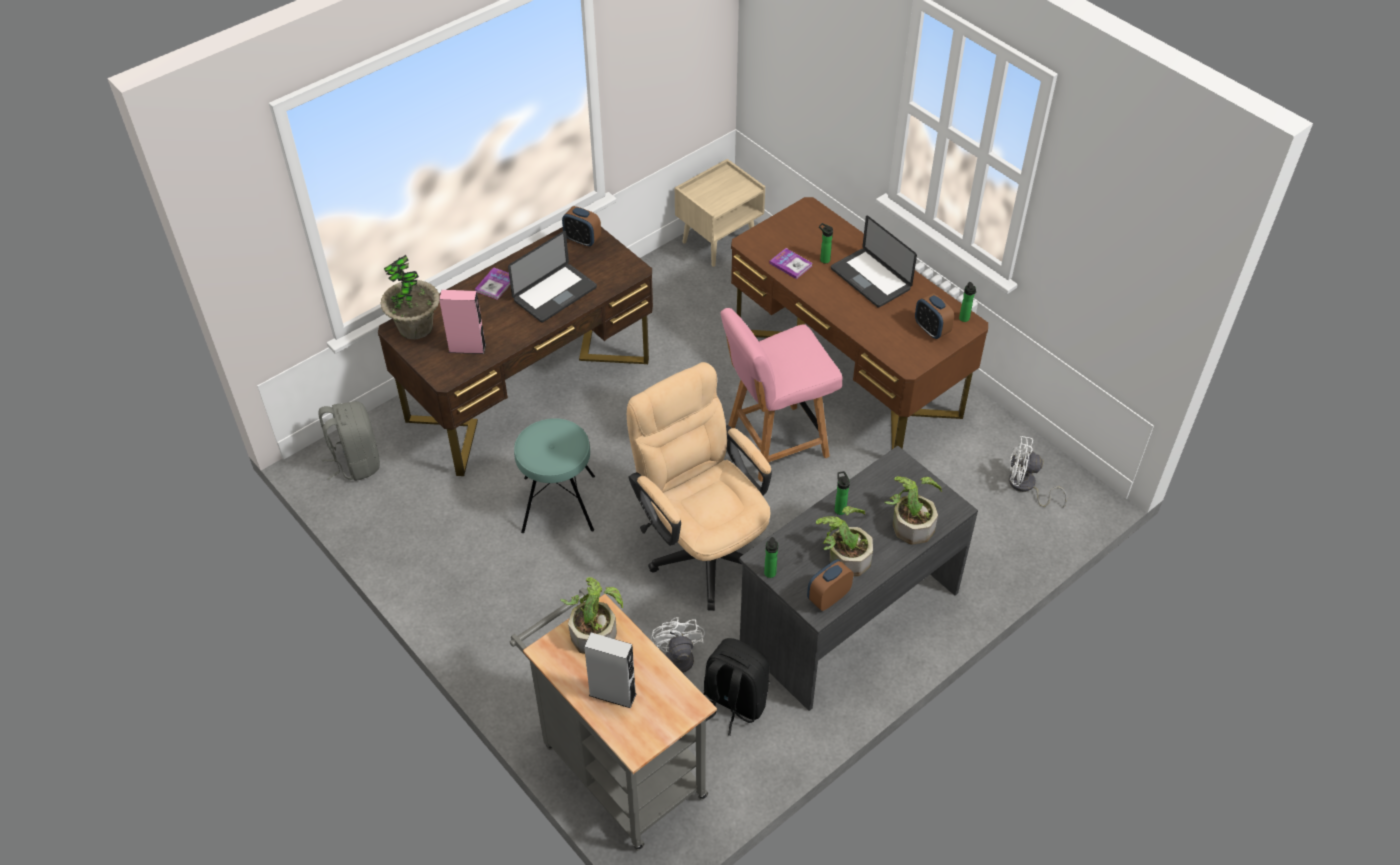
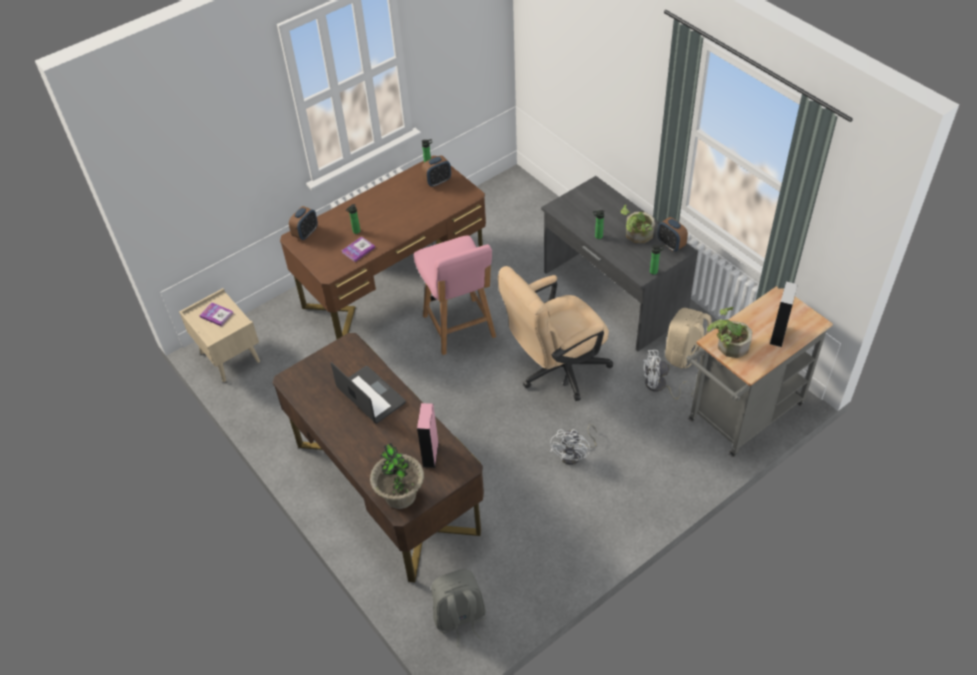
camera: 85 degrees left, 0 degrees up
(495, 284) = (352, 439): book -> book (216, 315)
(558, 504) = (513, 461): turquoise stool -> none
(582, 240) = (304, 379): alarm clock -> alarm clock (306, 233)
(733, 702) = (685, 355): black backpack -> beige backpack
(870, 279) = (381, 208): laptop -> none
(911, 522) = (607, 205): potted plant -> none
(1025, 487) = (506, 204): white fan -> white fan (575, 454)

